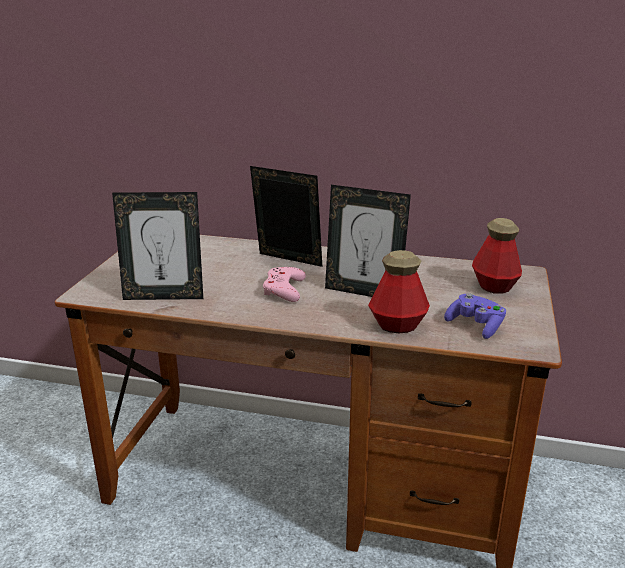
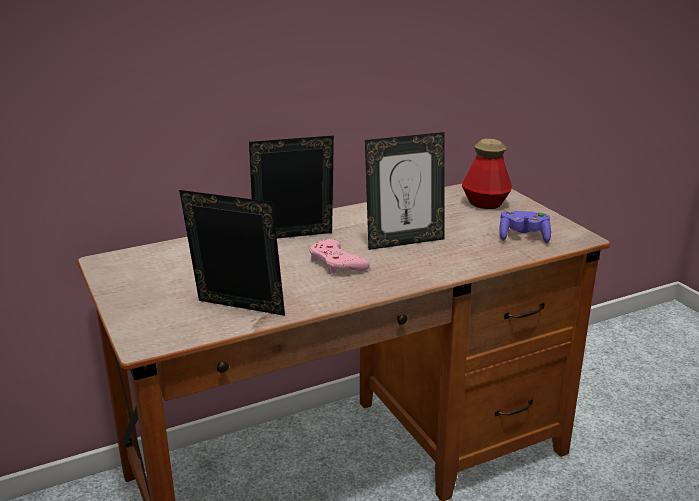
camera: 40 degrees left, 0 degrees up
(164, 296) = (237, 311): picture frame -> picture frame turned 120 degrees counterclockwise
(397, 325) = (474, 257): bottle -> none

